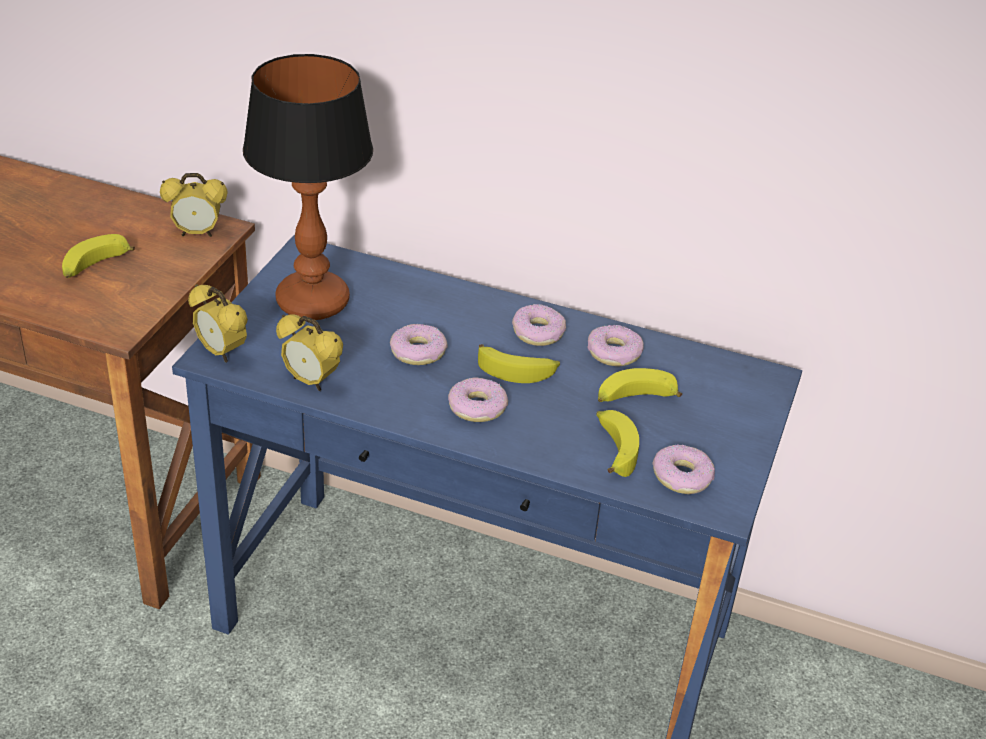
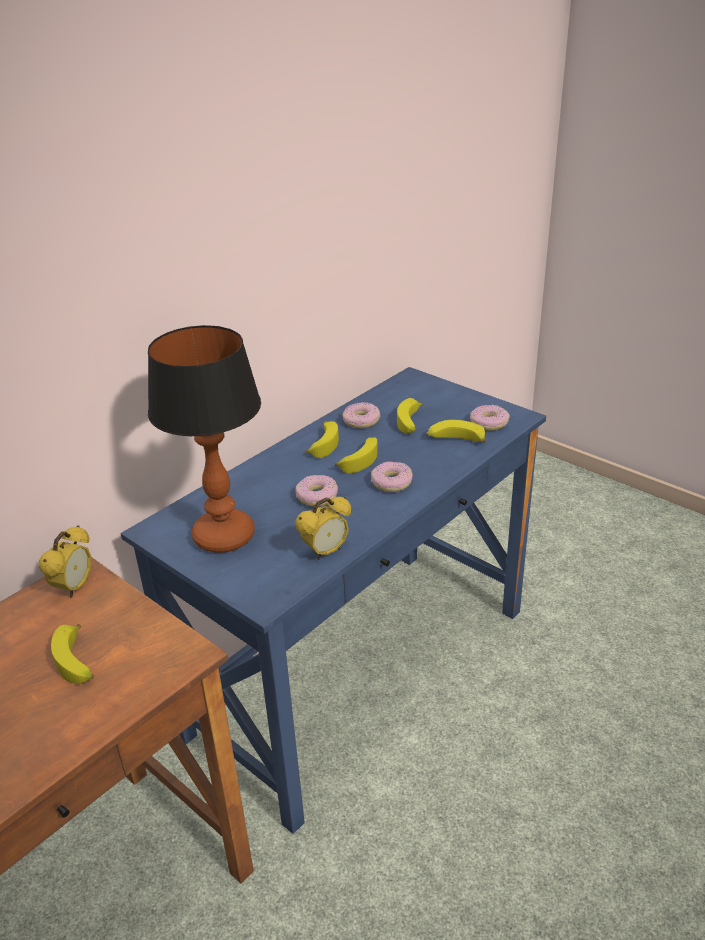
camera: 65 degrees left, 5 degrees down
(221, 352) = (262, 595): alarm clock -> none
(538, 332) = (324, 443): donut -> banana

